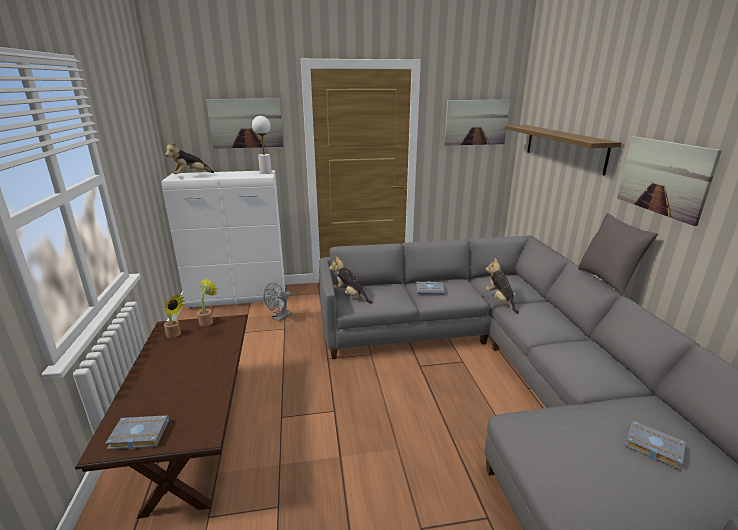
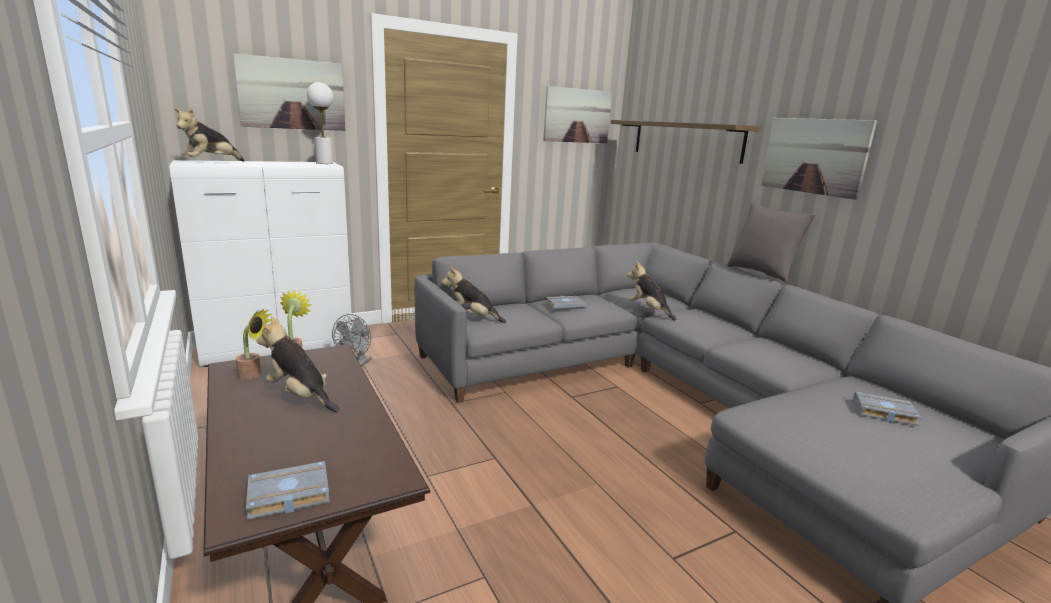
camera: 20 degrees left, 5 degrees down
(191, 356) = (300, 396): none -> plush toy

